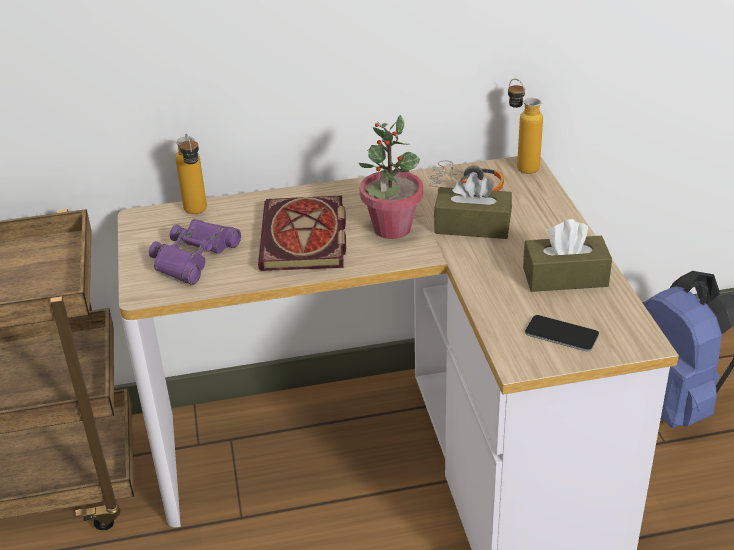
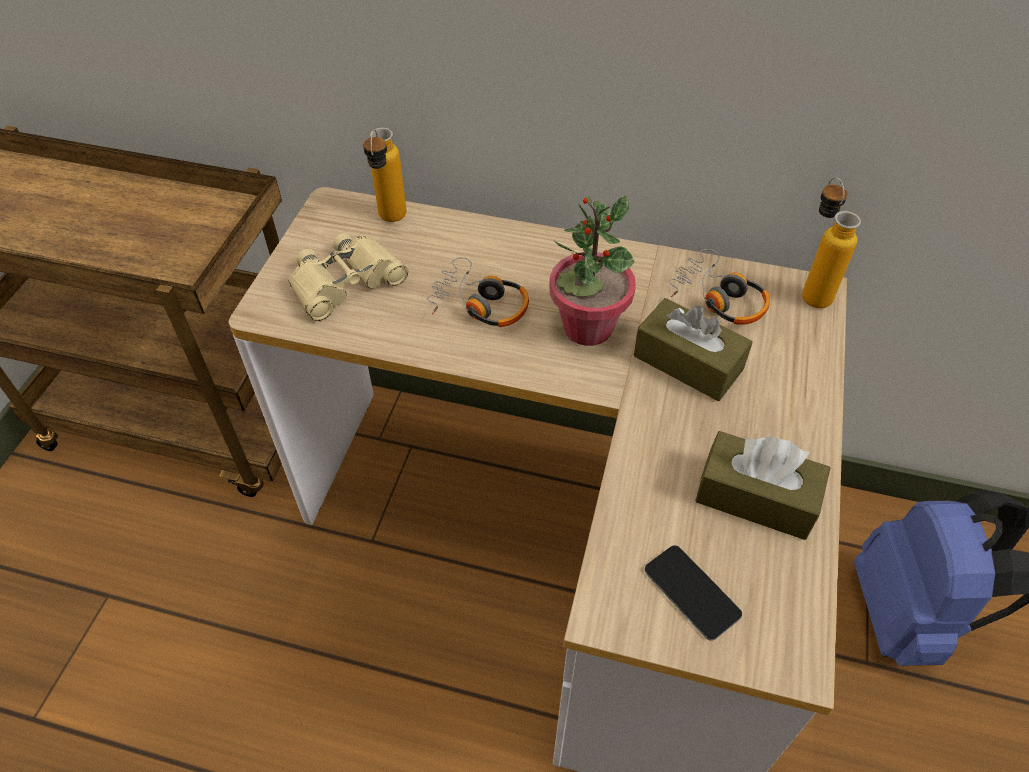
camera: 25 degrees right, 15 degrees up
(194, 257) = (346, 282): purple binoculars -> beige binoculars
(305, 239) = (479, 304): book -> headphones

